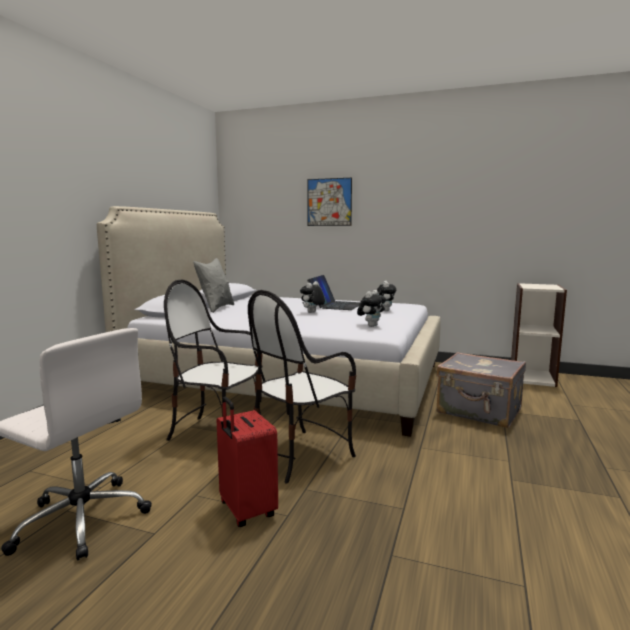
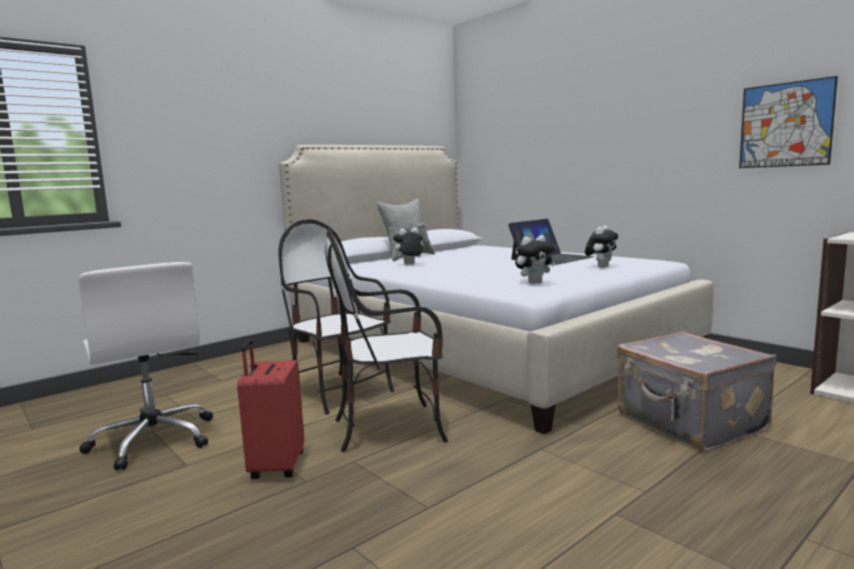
camera: 30 degrees right, 0 degrees up
(312, 312) = (499, 265): plush toy -> plush toy (409, 265)
(329, 202) = (572, 122): picture -> picture (785, 125)

